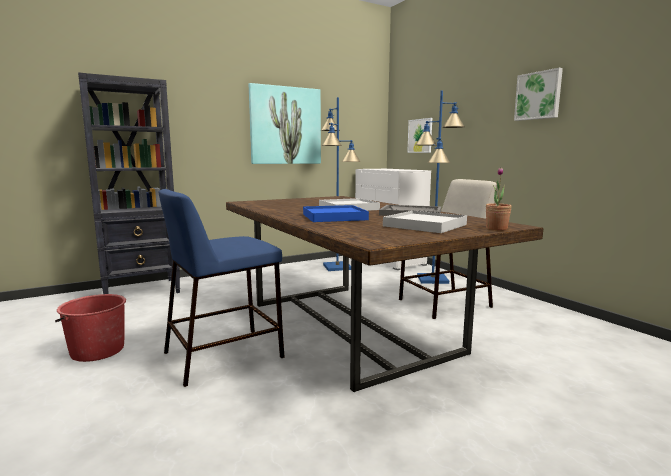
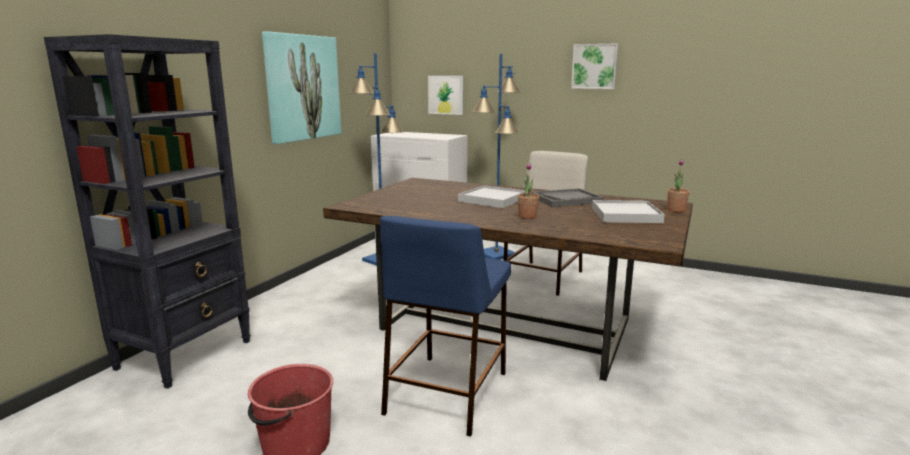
camera: 35 degrees left, 5 degrees up
(334, 217) = (527, 216): blue tray -> potted plant

